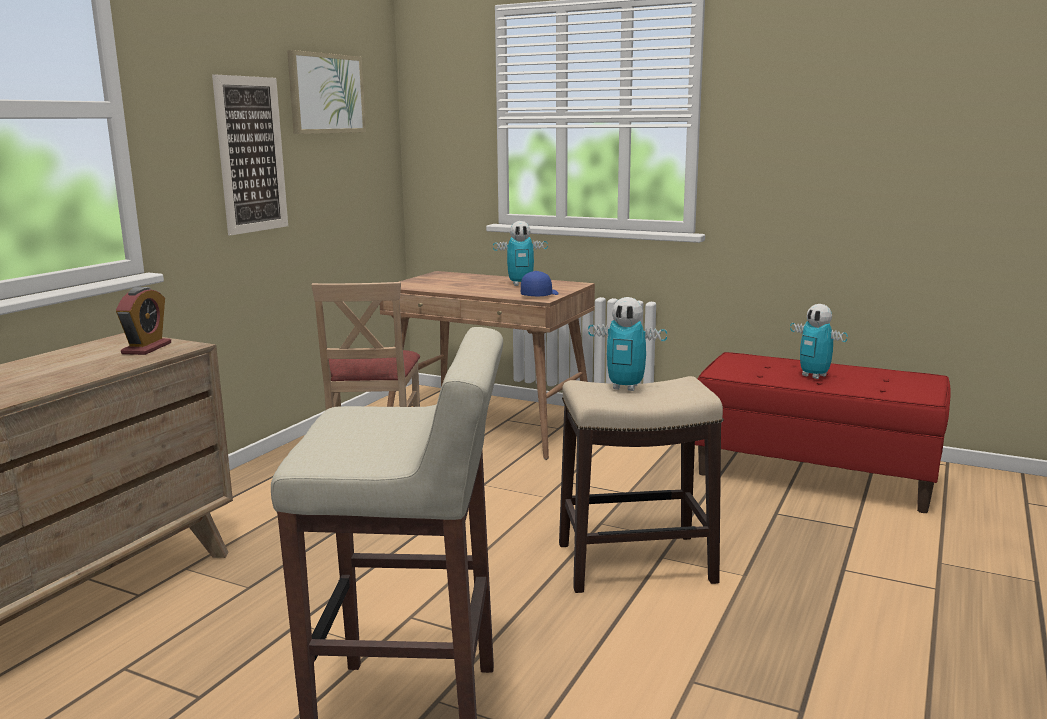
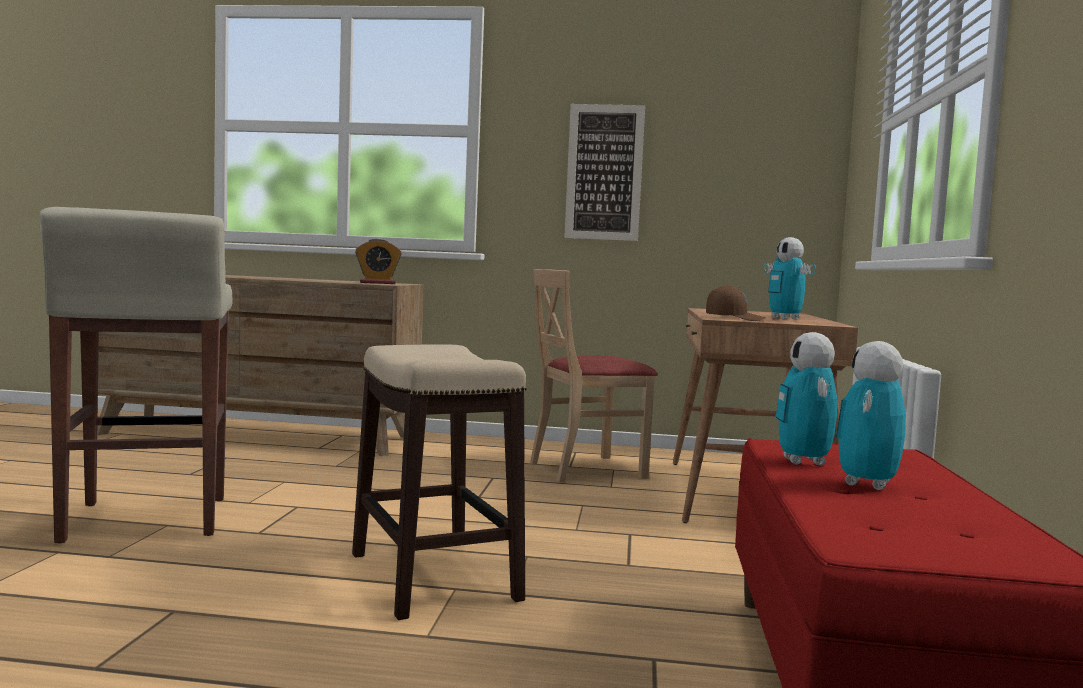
camera: 70 degrees right, 10 degrees down
(326, 93) = (718, 120): picture -> none
(539, 295) = (734, 319): blue cap -> brown cap
(625, 387) = (448, 352): toy robot -> toy robot (803, 462)

